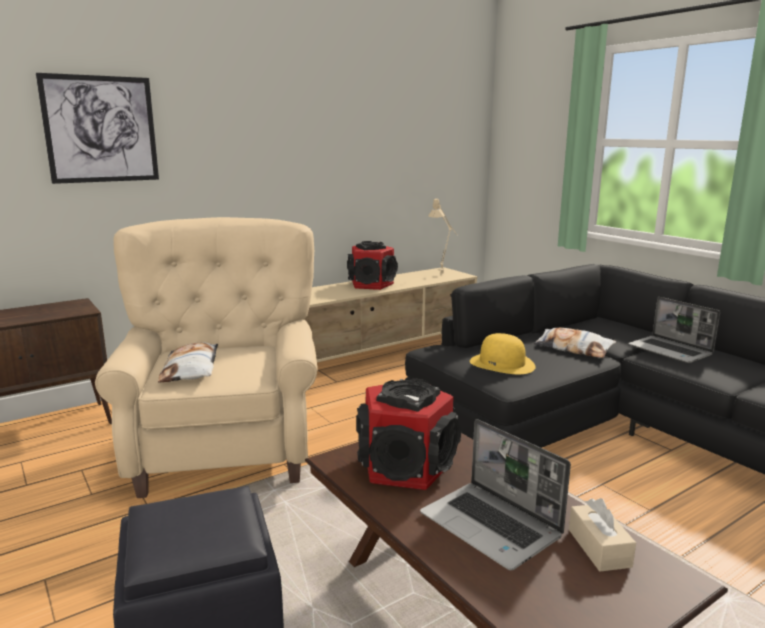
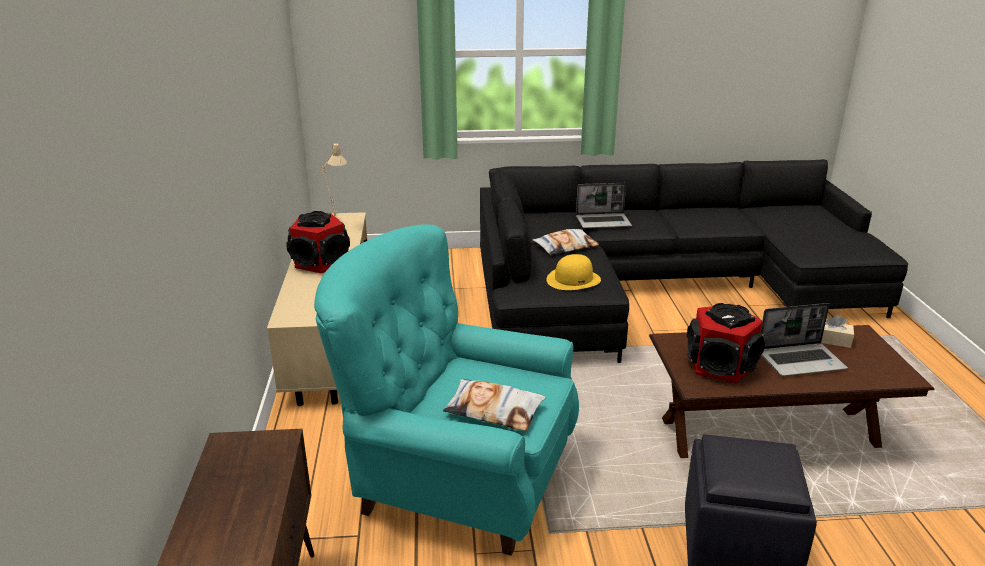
camera: 60 degrees left, 10 degrees up
(101, 129) = (172, 189): picture -> none
(226, 447) = (455, 479): beige armchair -> turquoise armchair

